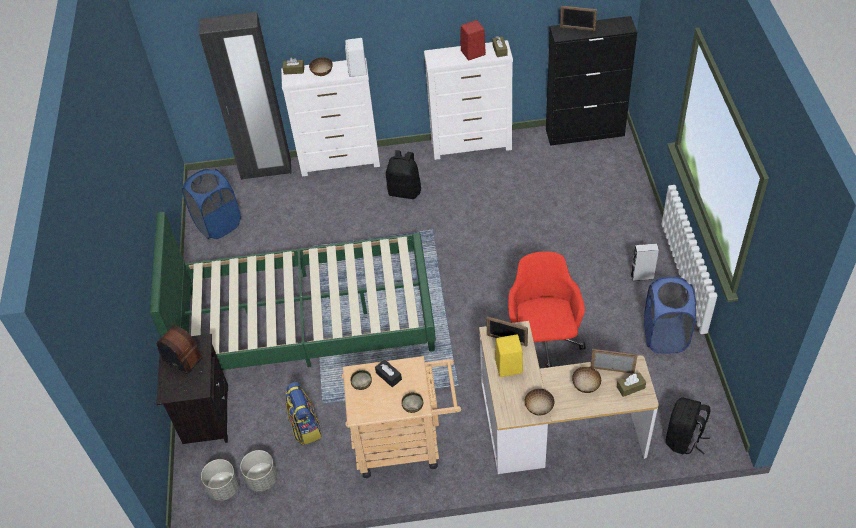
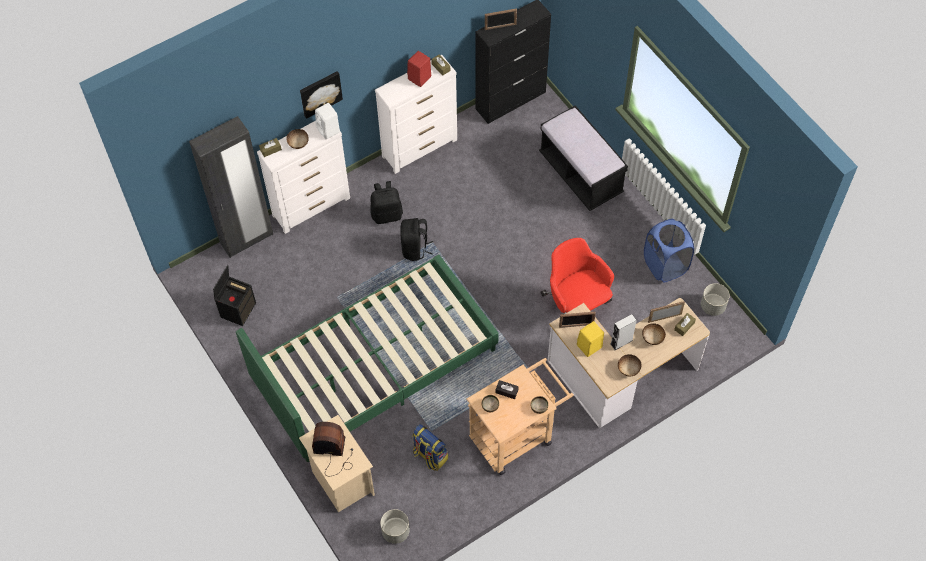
camera: 30 degrees left, 10 degrees up
(205, 415) = (341, 481): black nightstand -> beige nightstand
(218, 224) = (238, 309): blue laundry basket -> black storage box
(262, 479) = (421, 511): grey planter -> grey planter (713, 306)
(358, 27) = (320, 93): none -> picture
(619, 219) = (580, 174): none -> black bench
(642, 276) = (623, 220): grey speaker -> grey speaker (621, 342)
(684, 439) = (717, 343): black backpack -> black backpack (415, 249)

